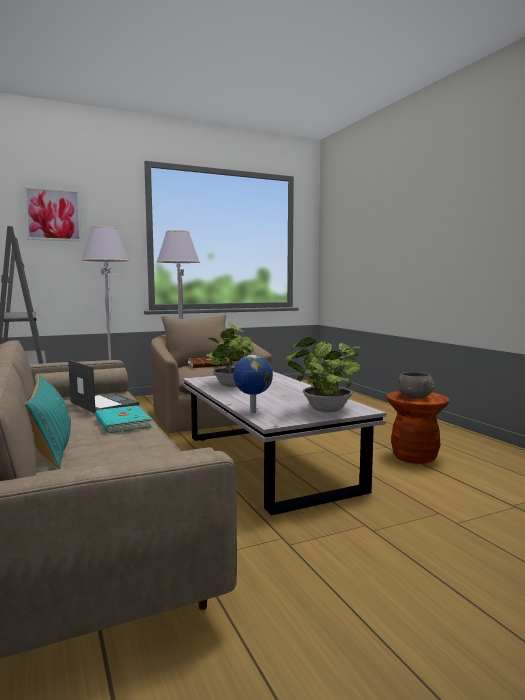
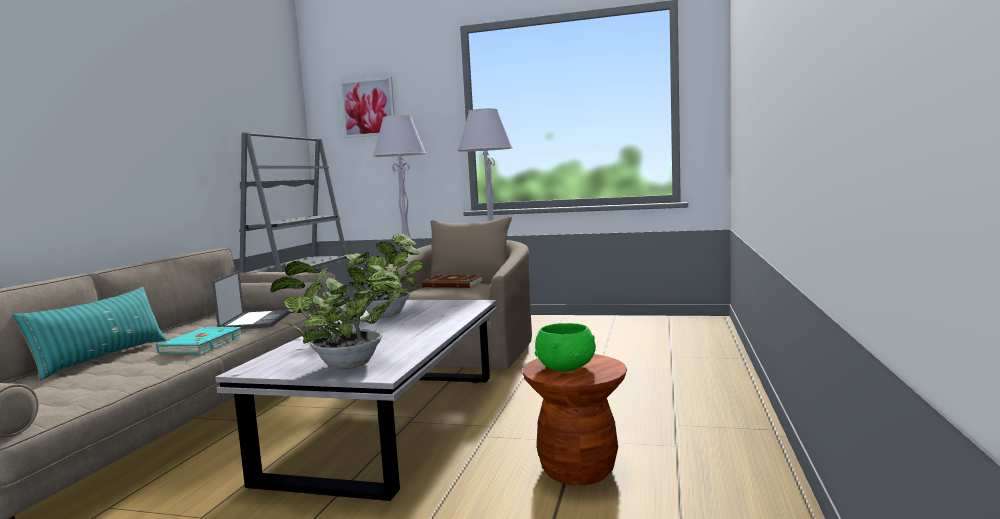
camera: 40 degrees right, 0 degrees up
(252, 412) = (279, 353): globe -> none
(415, 397) = (566, 367): grey bowl -> green bowl

